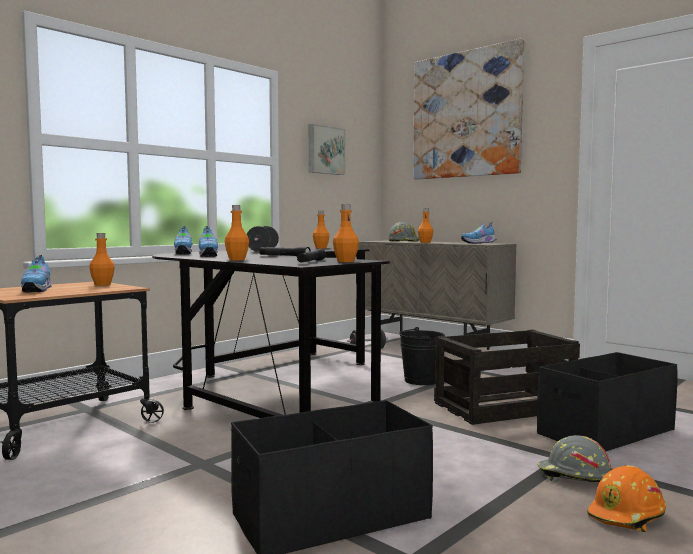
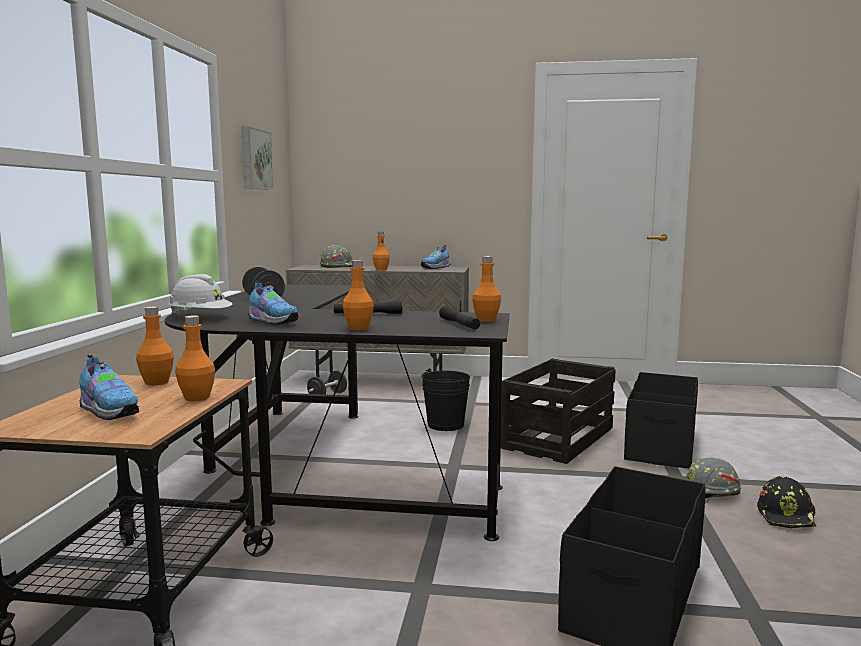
camera: 35 degrees left, 5 degrees up
(184, 253) = (200, 317): shoe -> white hard hat
(321, 248) = (299, 287): orange bottle -> orange bottle (197, 398)
(466, 114) = (405, 126): picture -> none
(627, 515) = (787, 516): orange hard hat -> black hard hat

